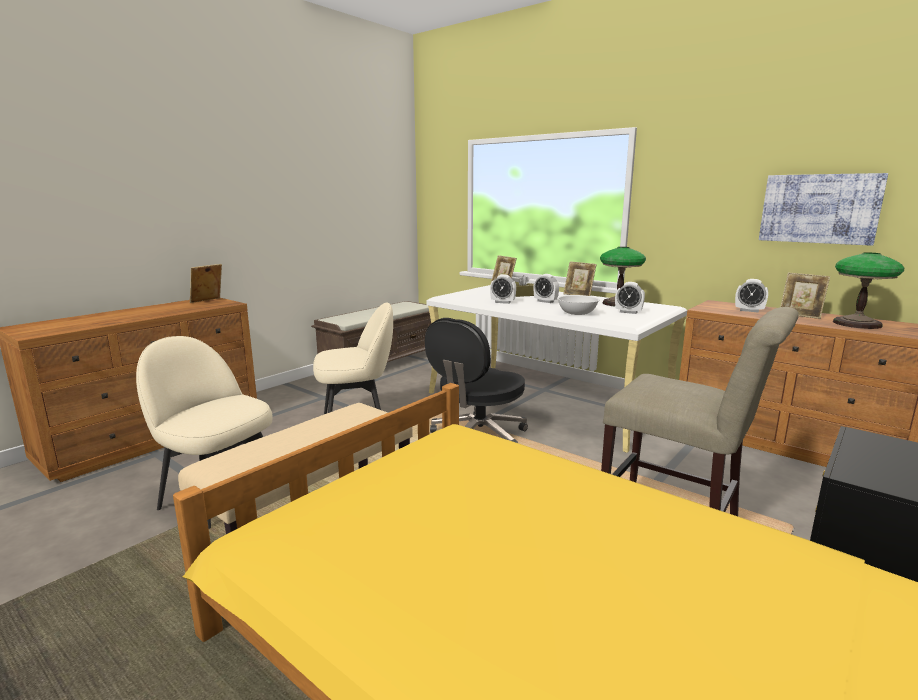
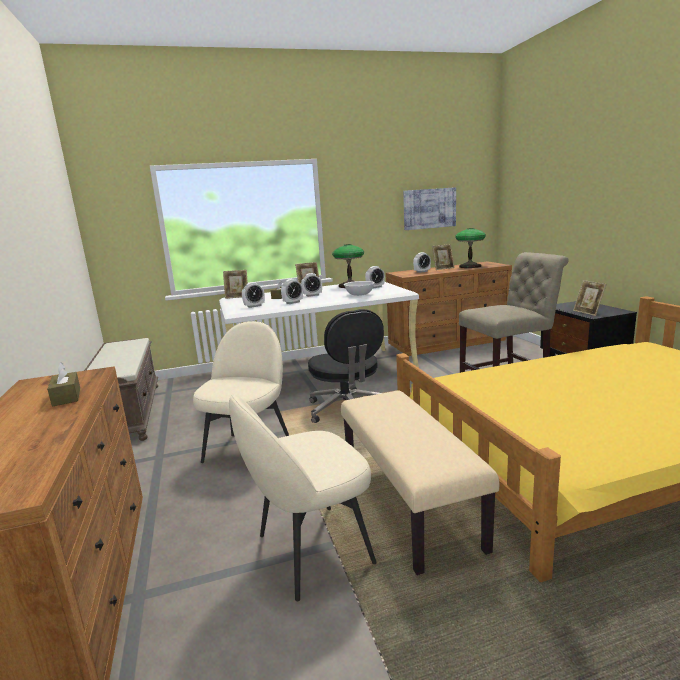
camera: 55 degrees left, 0 degrees up
(180, 309) = (66, 396): none -> brown tissue box
(208, 301) = (47, 382): picture frame -> picture frame (588, 312)
(472, 296) = (254, 306): none -> alarm clock

